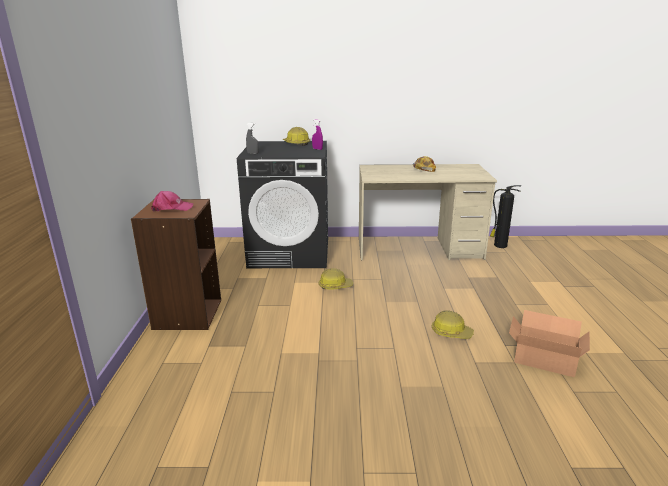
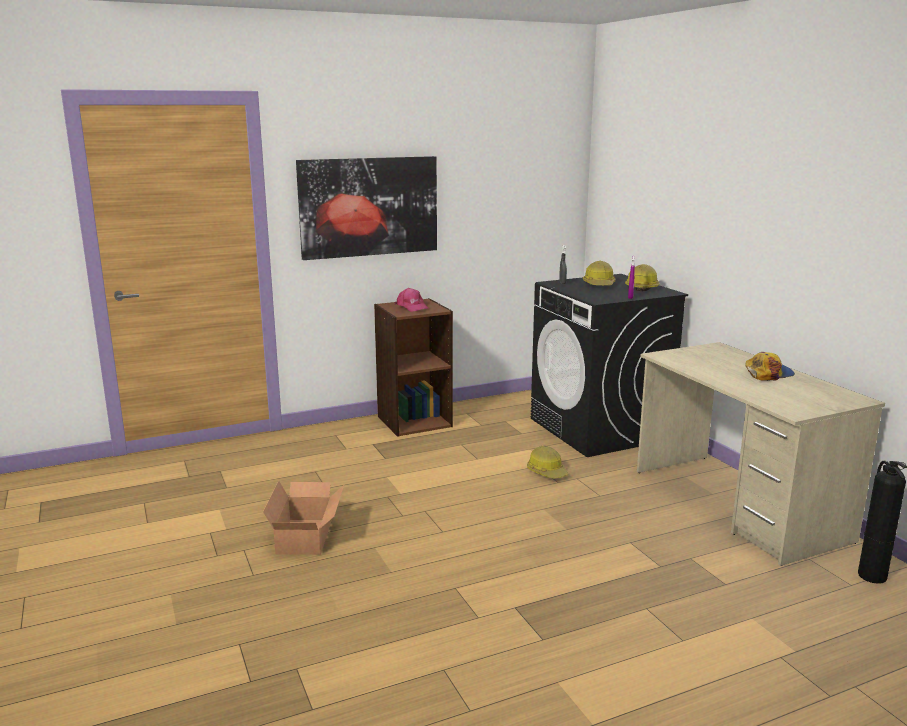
camera: 65 degrees right, 5 degrees down
(103, 113) = (369, 207): none -> picture
(451, 332) = (511, 563): hard hat -> hard hat (599, 285)
(543, 357) = (509, 641): cardboard box -> cardboard box (308, 536)

